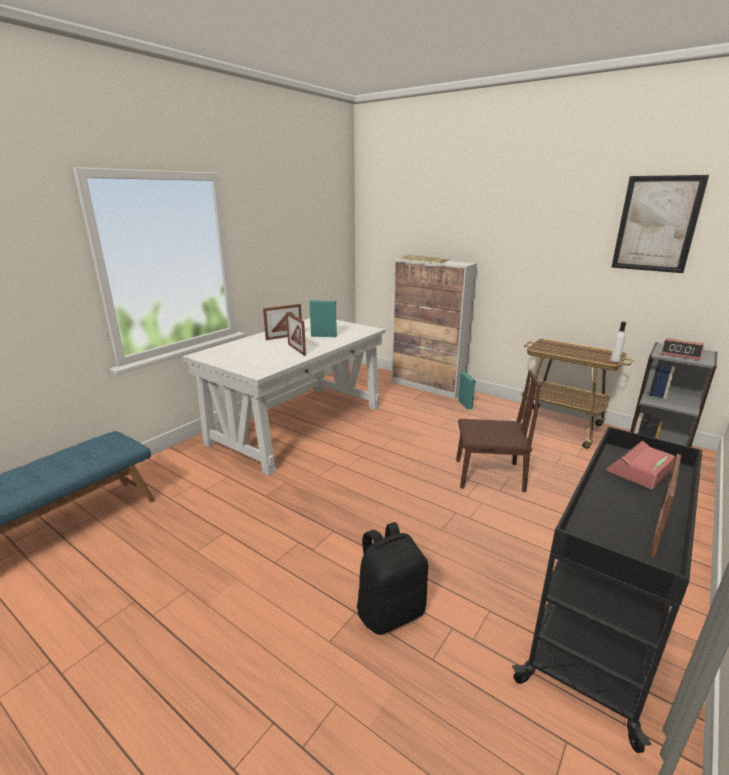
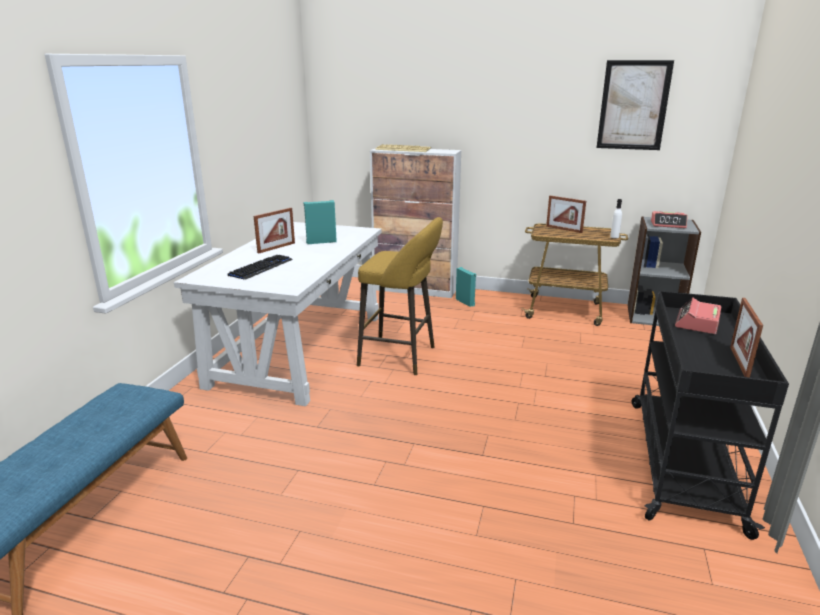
camera: 20 degrees left, 0 degrees up
(255, 352) = (261, 268): none -> keyboard
(296, 349) = (306, 259): picture frame -> picture frame (564, 229)
(376, 446) = (401, 357): none -> yellow stool
(390, 611) = (514, 497): black backpack -> none
(489, 475) = (528, 364): brown chair -> none

